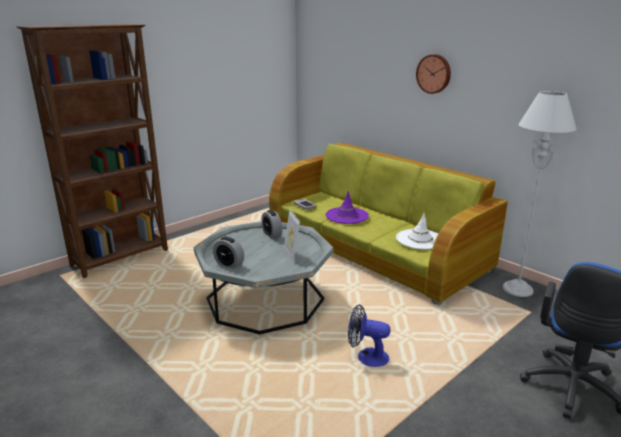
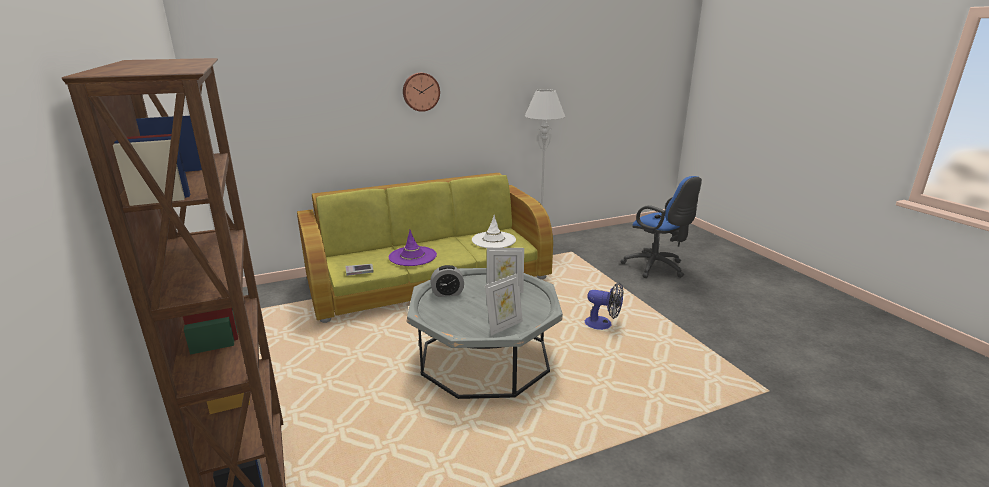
camera: 70 degrees left, 0 degrees up
(229, 264) = (504, 326): alarm clock -> picture frame
(367, 356) = (603, 324): fan -> fan turned 105 degrees counterclockwise

